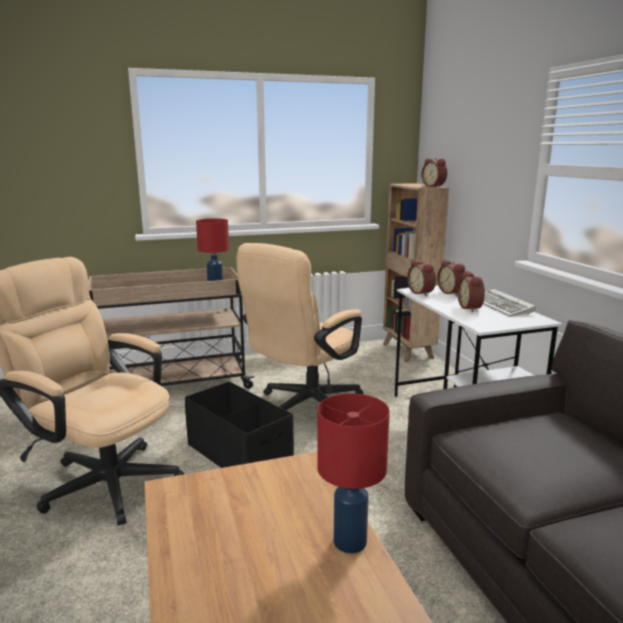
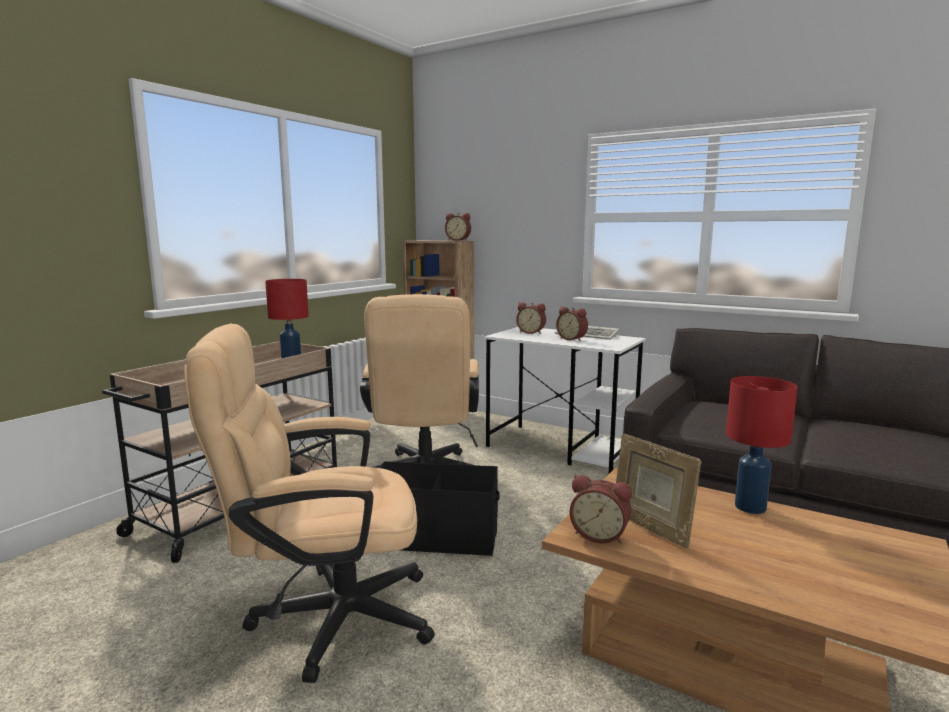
camera: 40 degrees left, 5 degrees down
(226, 512) = (650, 528): none -> picture frame
(422, 292) = (511, 335): alarm clock -> alarm clock (599, 535)

